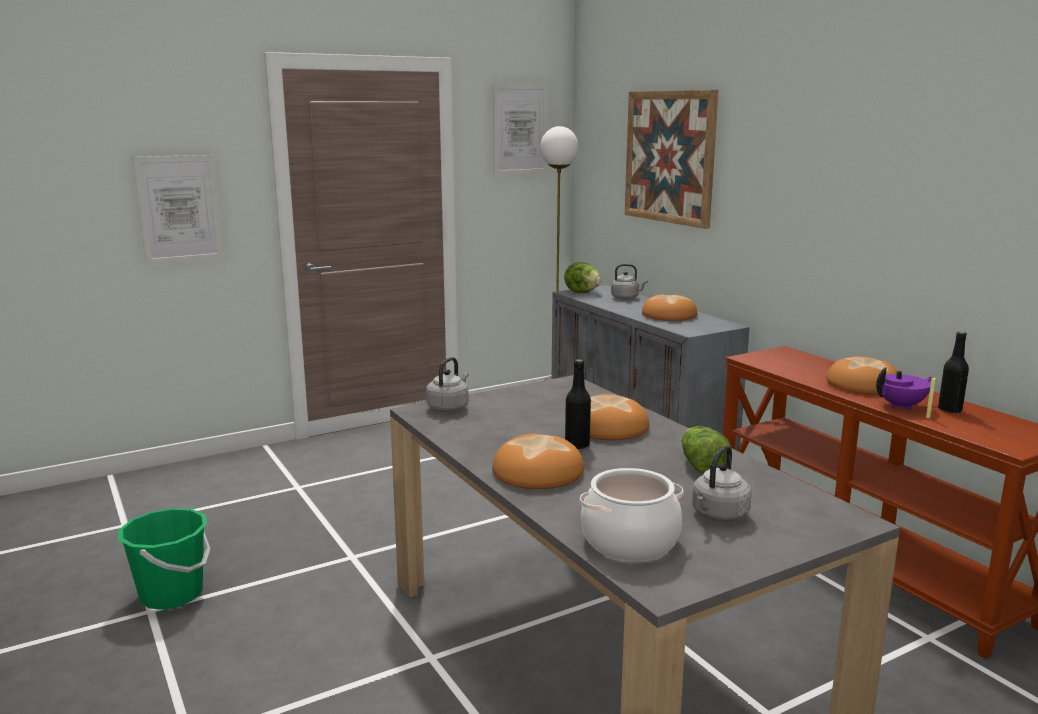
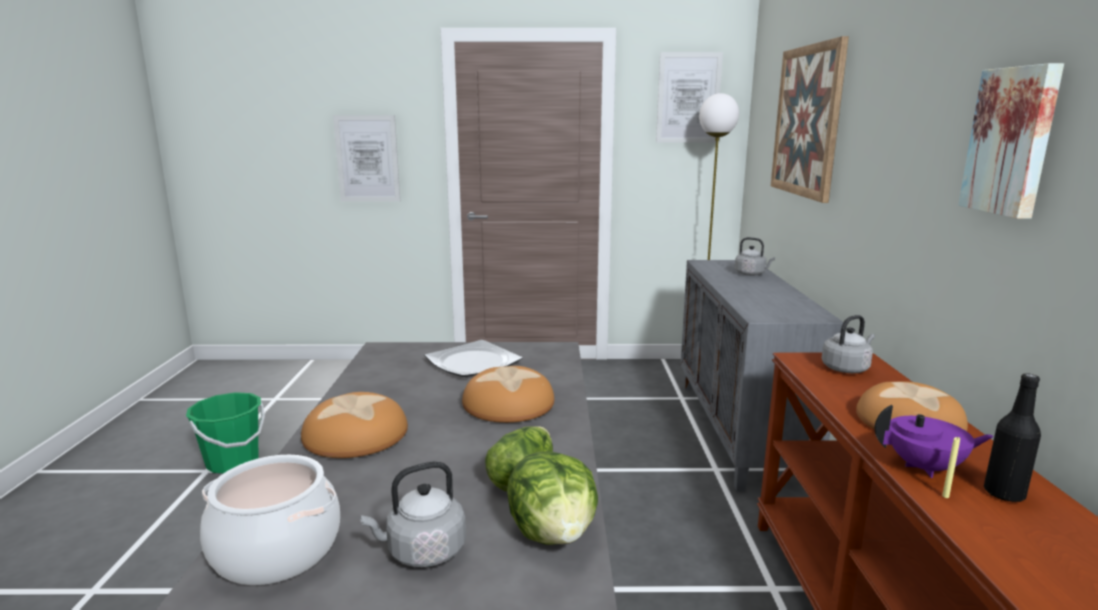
camera: 30 degrees right, 0 degrees up
(449, 407) = (410, 350): grey kettle -> grey kettle (846, 368)
(524, 405) = (474, 362): none -> plate
(577, 445) = (443, 416): black bottle -> none
(582, 292) = (715, 263): lettuce -> lettuce (554, 533)
(669, 315) = (767, 297): bread -> none
(901, 184) = (1013, 141): none -> picture

